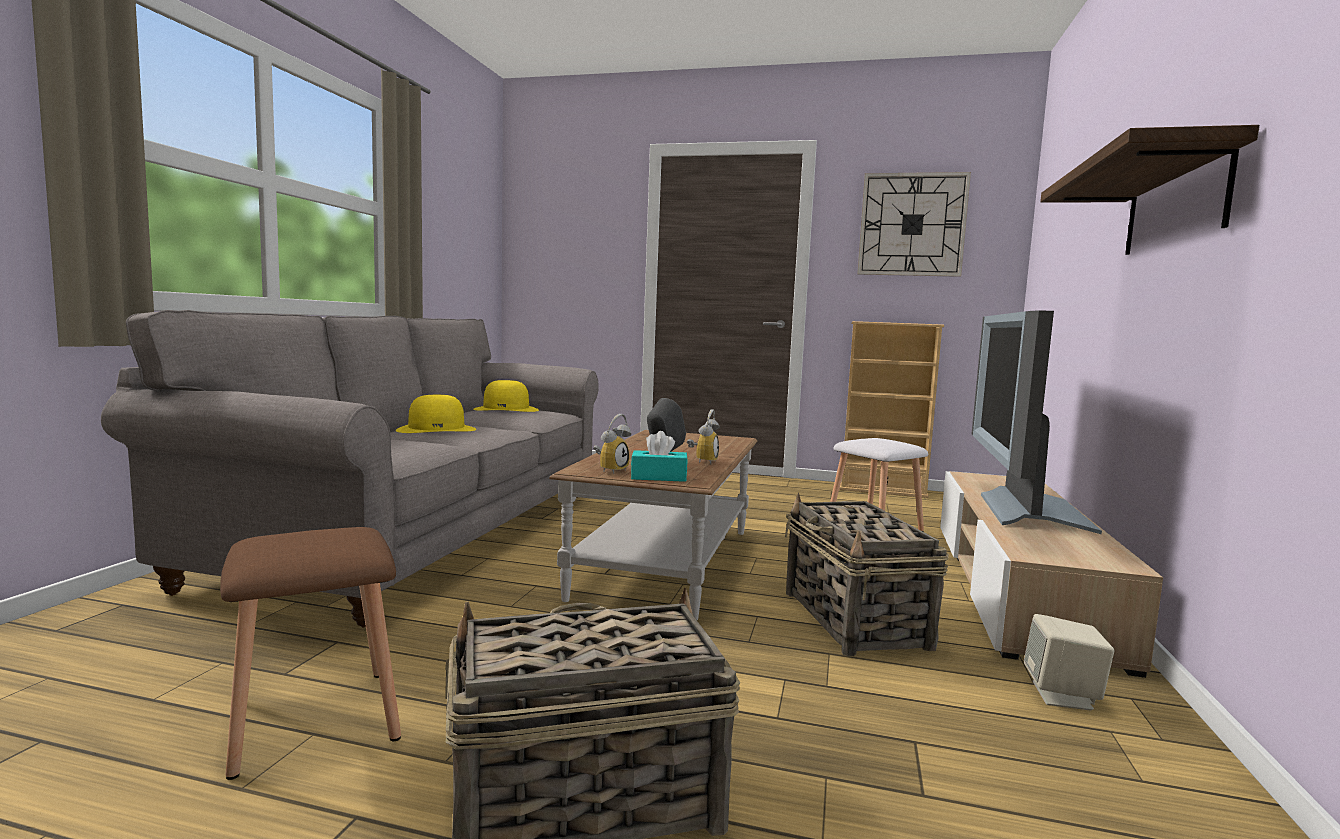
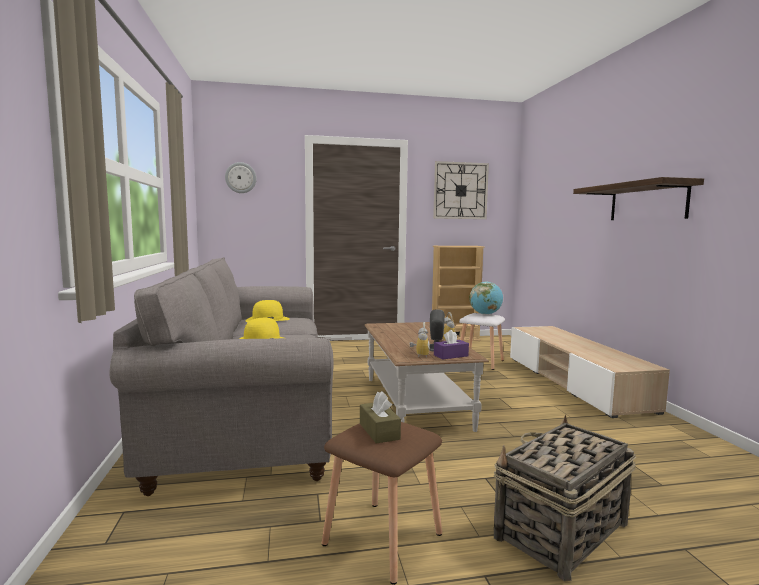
camera: 25 degrees left, 0 degrees up
(304, 540) = (379, 431): none -> brown tissue box
(559, 213) = (240, 177): none -> wall clock
(659, 477) = (451, 355): turquoise tissue box -> purple tissue box
(855, 620) = (539, 414): basket -> none
(889, 440) = (485, 314): none -> globe
(1025, 512) = (579, 346): television -> none
(1063, 696) = (650, 429): beige speaker -> none

